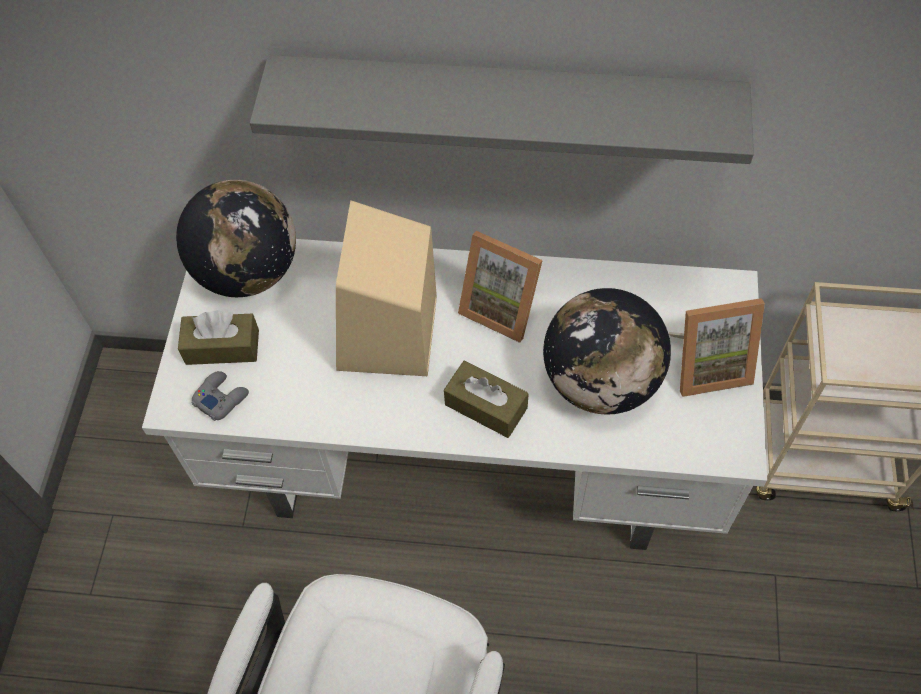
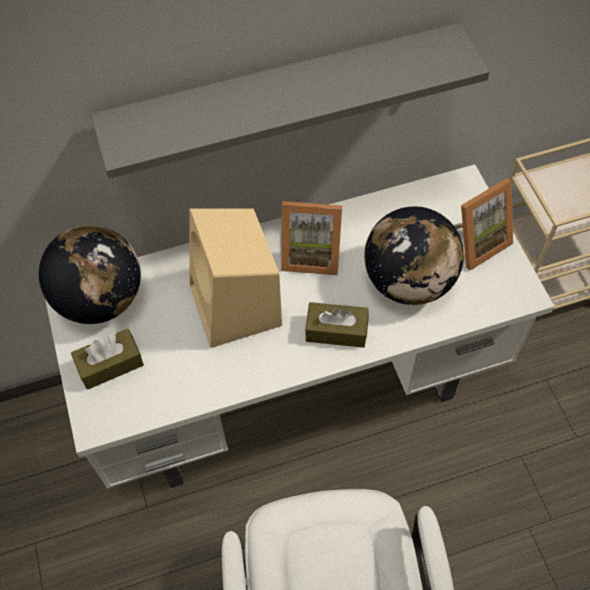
camera: 25 degrees left, 0 degrees up
(221, 398) = (130, 404): grey game controller -> none

